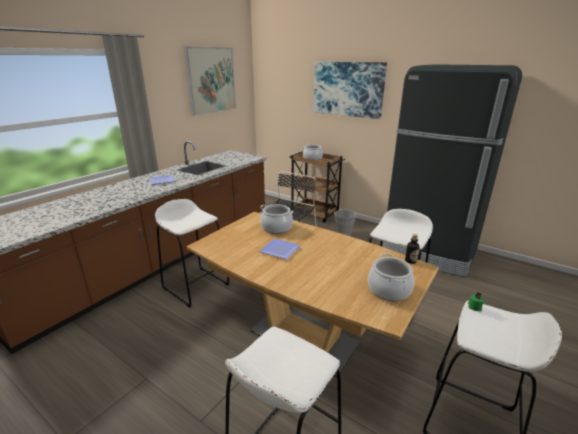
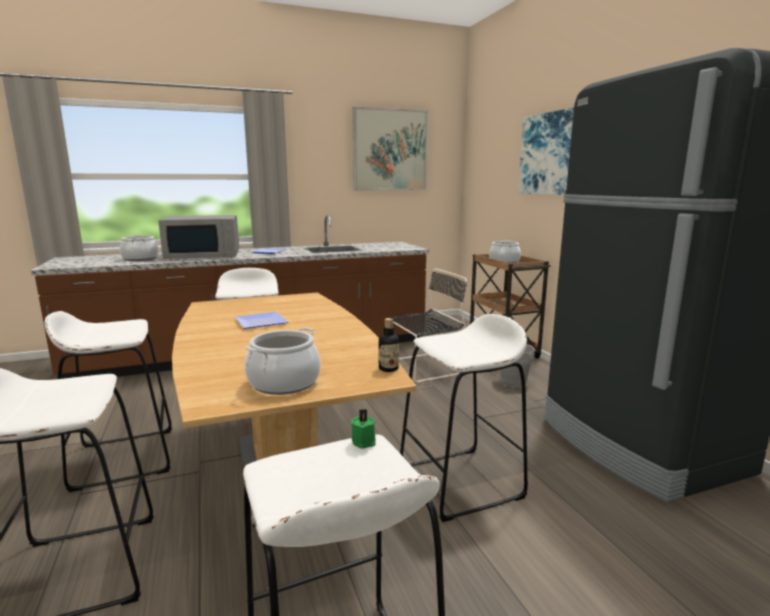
camera: 35 degrees right, 10 degrees down
(112, 195) = (204, 255): none -> grey microwave
(190, 382) = (124, 458): none -> white stool
(276, 228) = (305, 307): cooking pot -> cooking pot (140, 259)

